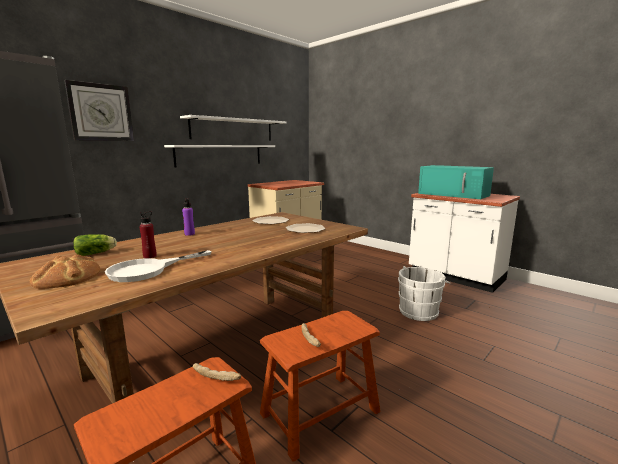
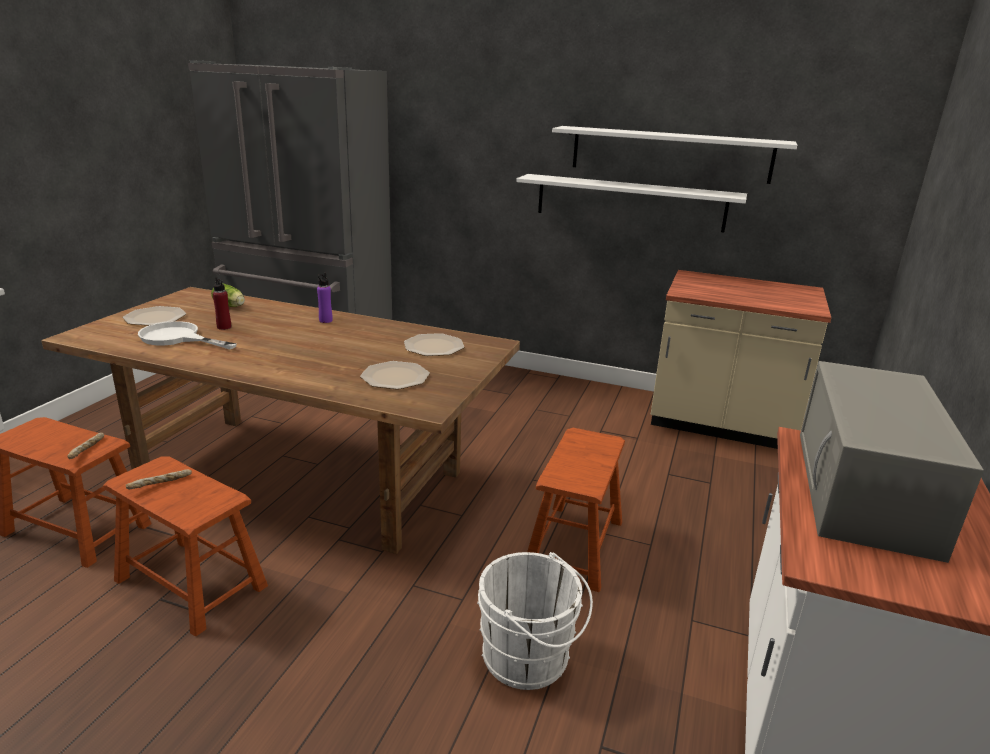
camera: 65 degrees right, 10 degrees up
(66, 277) = (155, 317): bread -> plate
(101, 112) = (448, 120): wall clock -> none
(351, 288) = (575, 545): none -> brown stool
(454, 194) = (864, 491): turquoise microwave -> grey microwave

